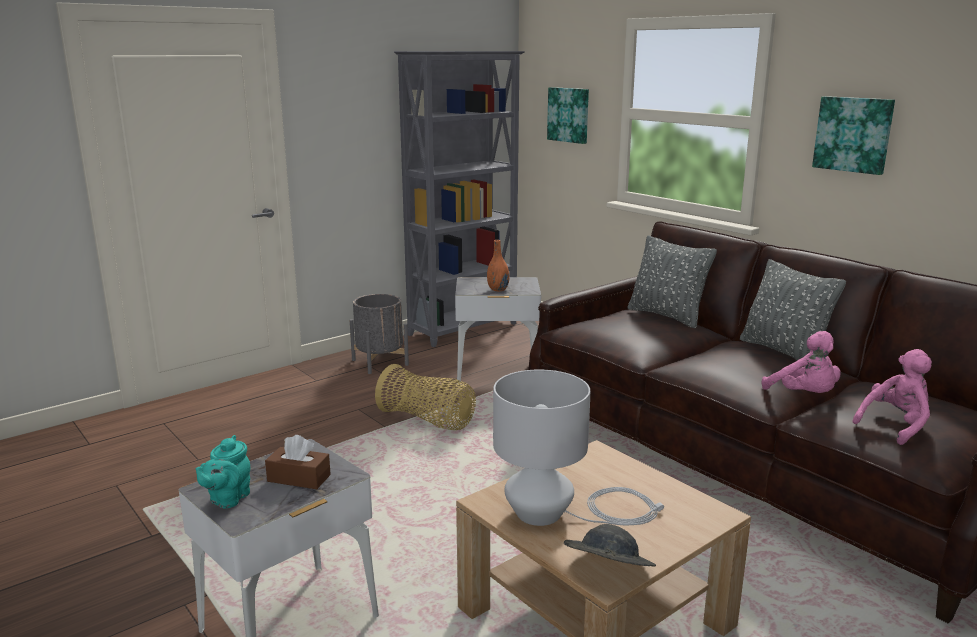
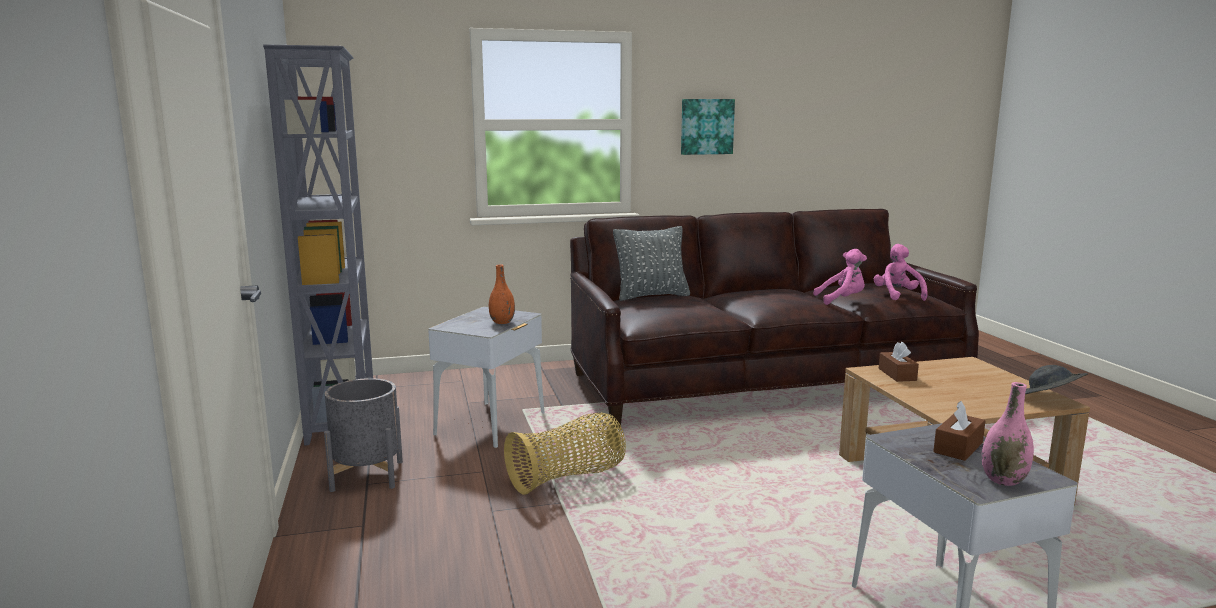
camera: 65 degrees left, 5 degrees down
(227, 499) = (1003, 480): turquoise teapot -> pink vase
(569, 115) = (393, 132): picture -> none
(571, 511) = (964, 393): white table lamp -> none
(602, 468) = (897, 374): none -> brown tissue box
(783, 352) = (759, 289): grey pillow -> none

